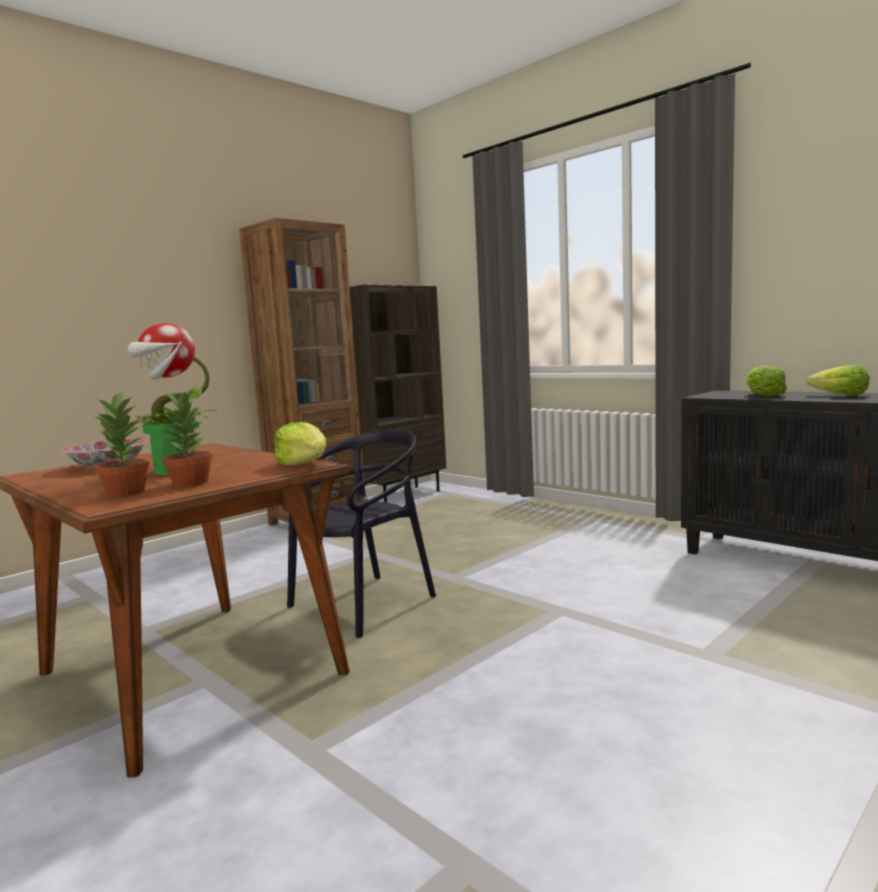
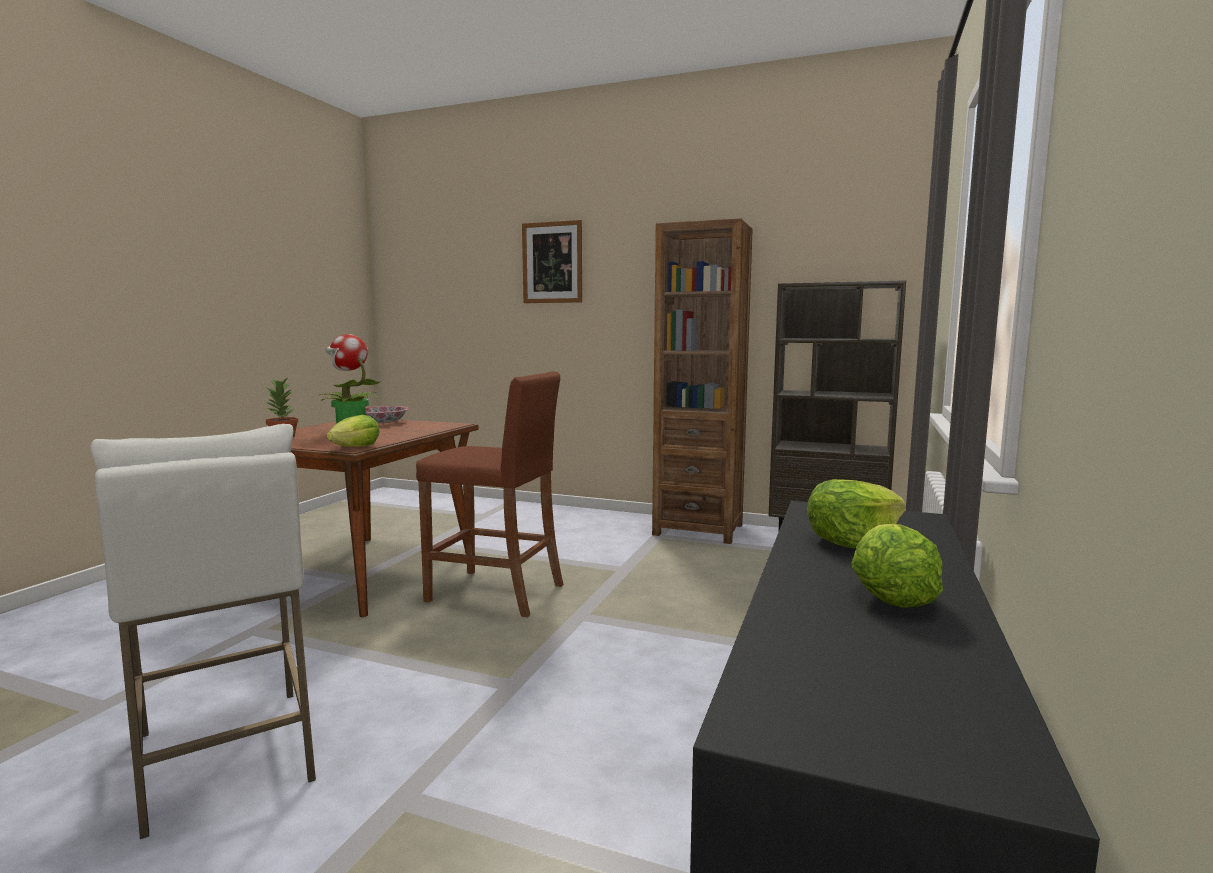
camera: 65 degrees right, 0 degrees up
(88, 247) = (552, 262): none -> picture
(191, 483) = (302, 440): potted plant -> none
(363, 604) = (496, 593): black chair -> brown stool
(630, 738) = (226, 756): none -> white stool

